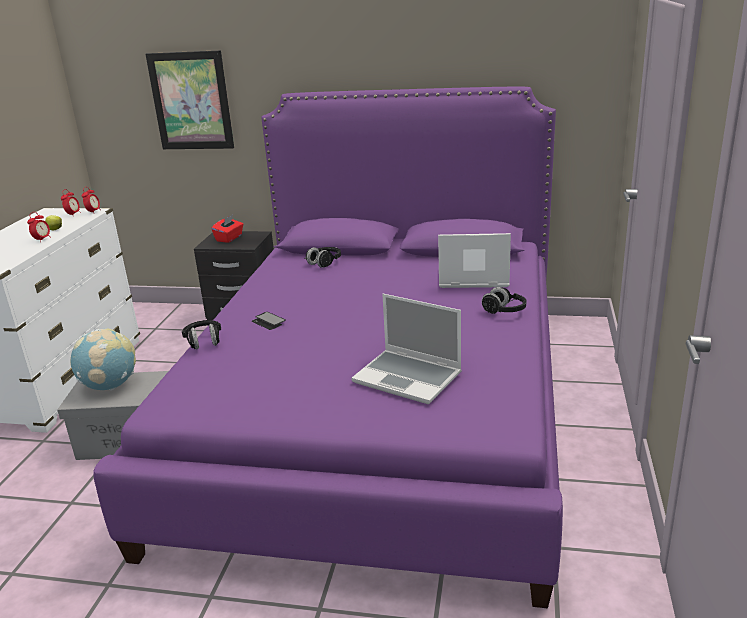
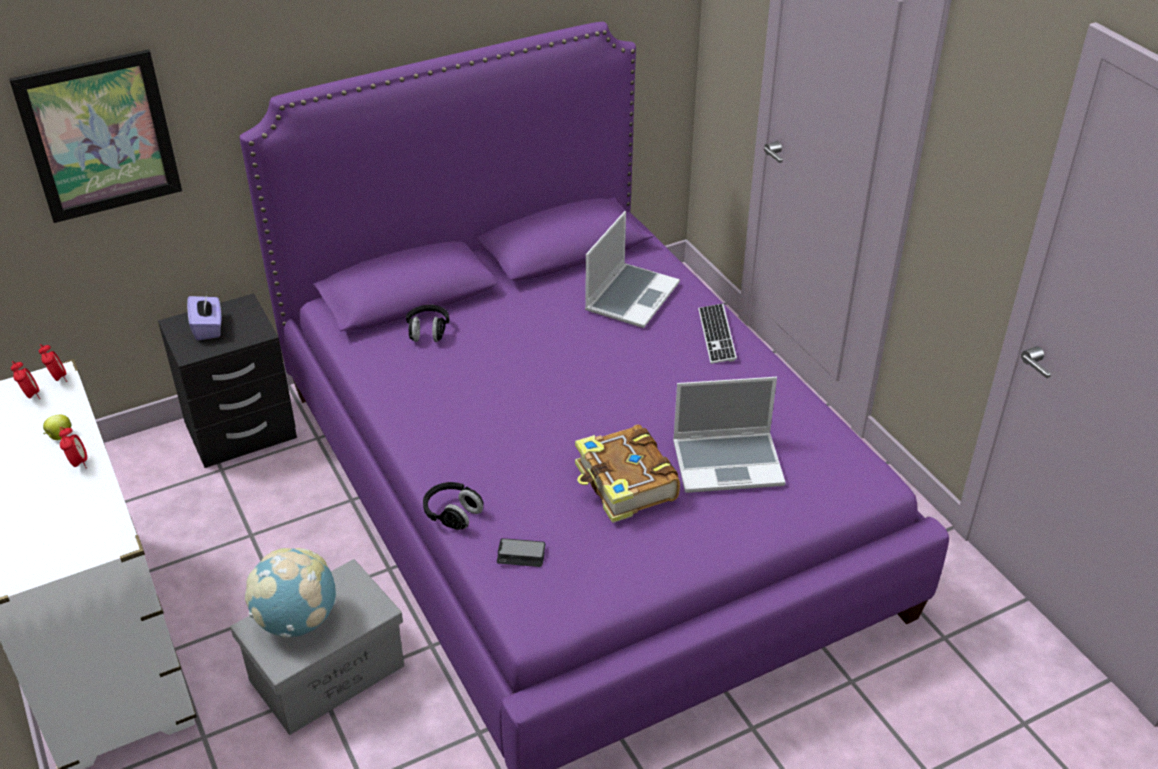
camera: 40 degrees left, 15 degrees up
(229, 238) = (208, 328): red tissue box -> purple tissue box
(268, 322) = (489, 453): phone -> phone (521, 554)
(319, 363) = (625, 485): none -> book
(472, 278) = (631, 296): laptop -> laptop turned 150 degrees clockwise
(504, 311) = (716, 335): black headphones -> keyboard

